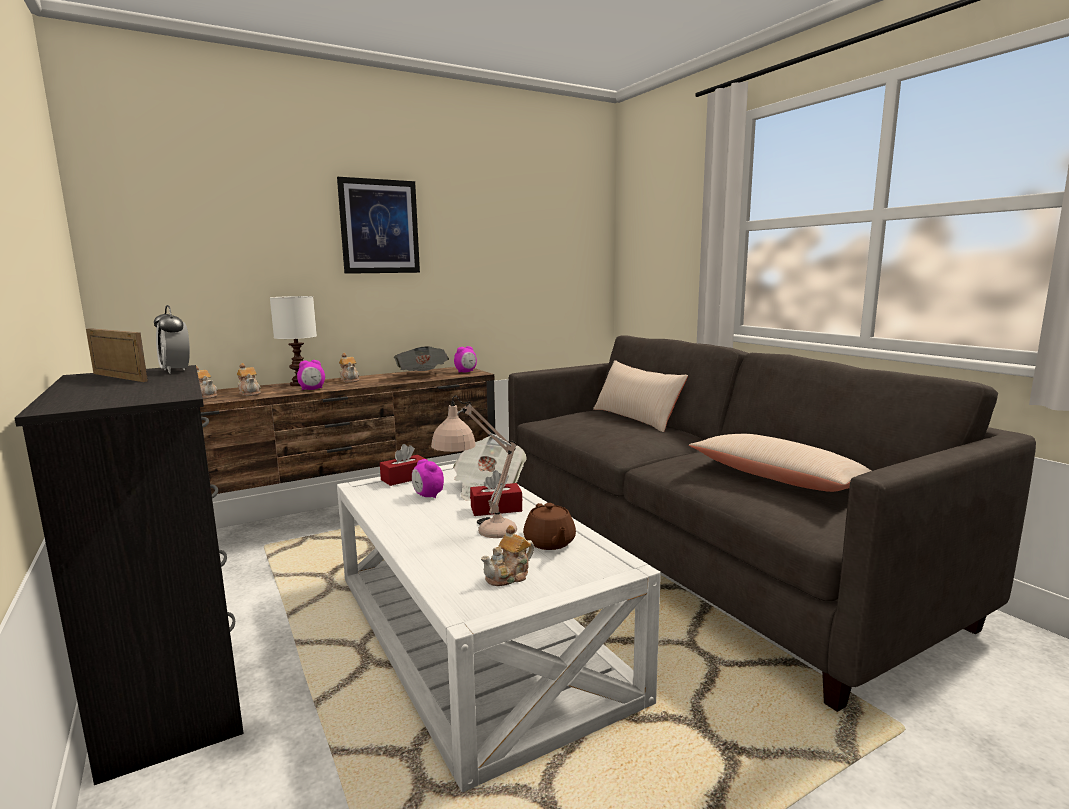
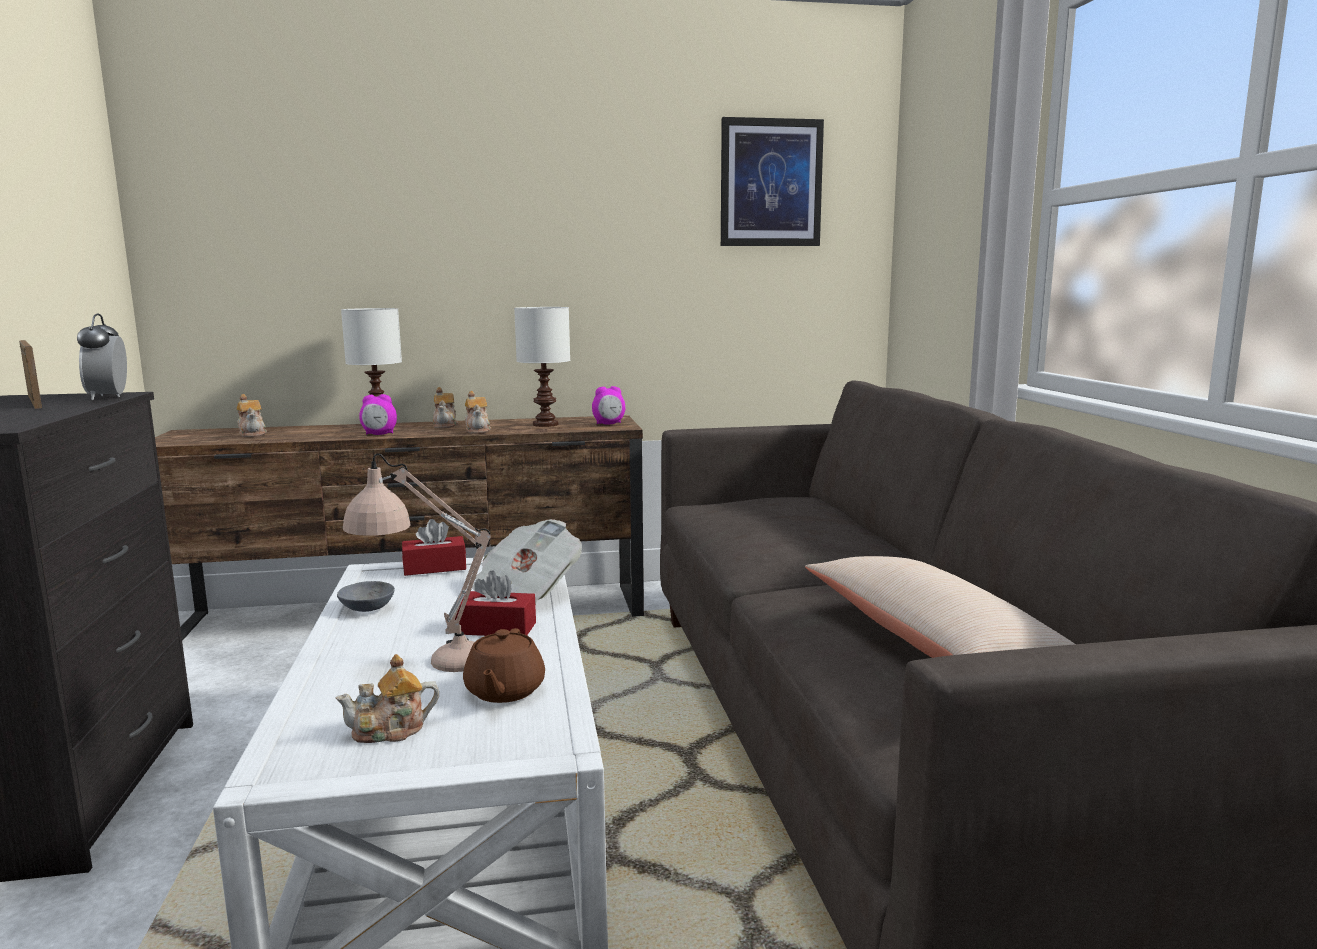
camera: 20 degrees right, 0 degrees up
(250, 393) = (304, 434): teapot -> teapot (478, 430)
(379, 227) = (504, 213): picture -> picture (771, 183)
(390, 509) = (365, 607): none -> grey bowl
(422, 375) = (545, 424): newspaper -> white table lamp
(428, 496) = (434, 596): alarm clock -> none
(636, 418) = (833, 515): beige pillow -> none

